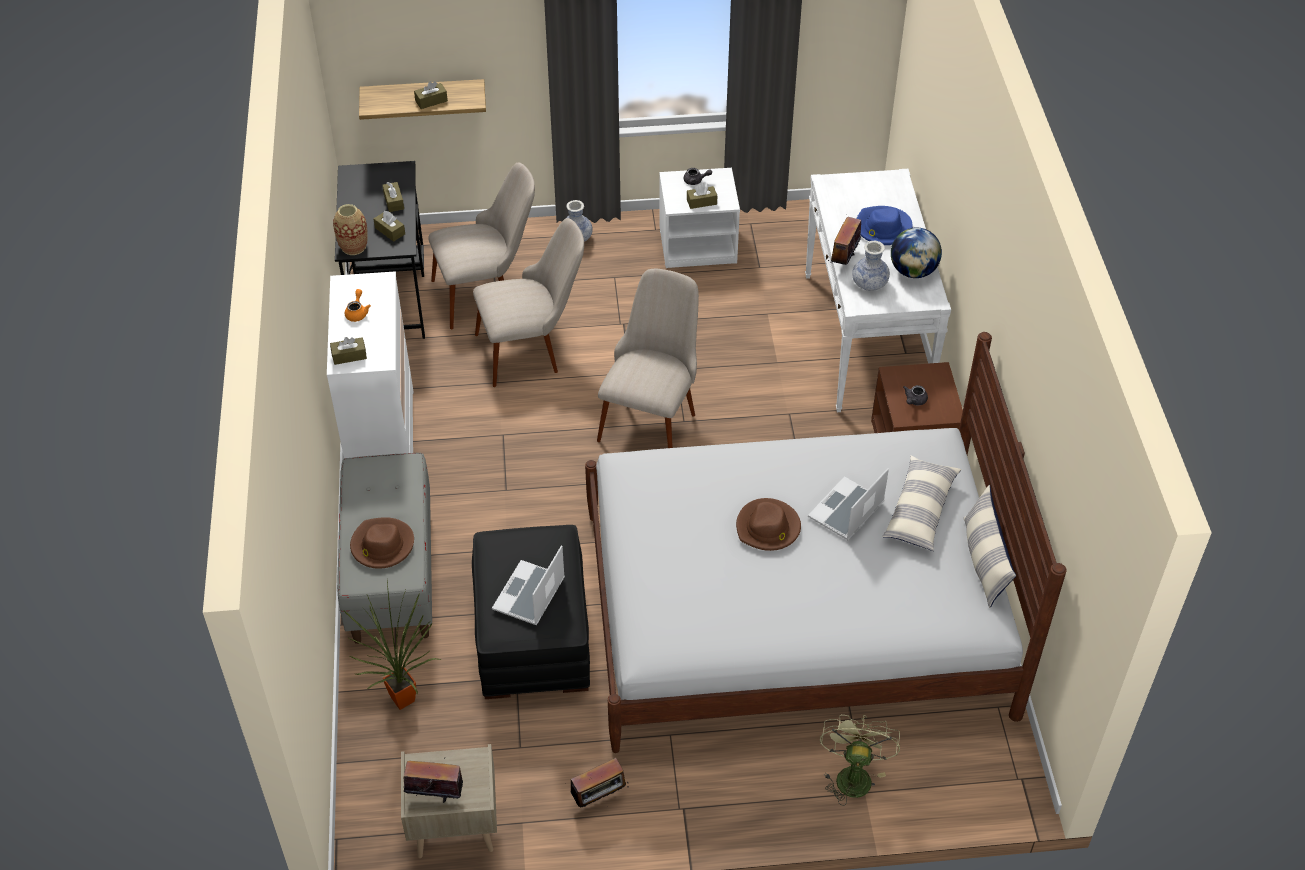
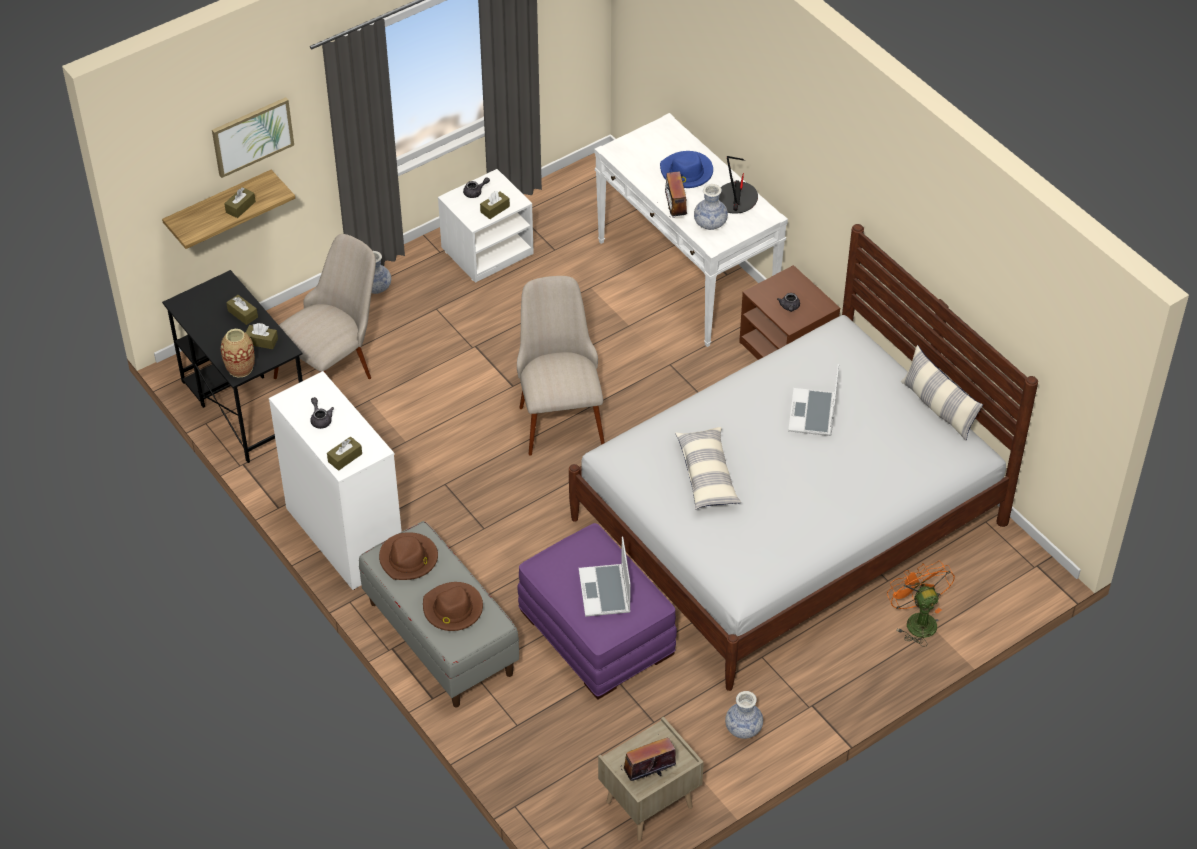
camera: 30 degrees left, 0 degrees up
(357, 312) = (320, 419): orange teapot -> grey teapot
(404, 703) = (535, 734): potted plant -> none
(464, 37) = (252, 136): none -> picture
(532, 349) = (413, 401): beige chair -> none
(533, 634) = (597, 632): black ottoman -> purple ottoman
(599, 797) = (743, 728): radio -> vase
(768, 528) = (764, 453): brown hat -> brown hat (409, 559)
(852, 774) = (917, 620): green fan -> orange fan
(913, 271) = (736, 199): globe -> table lamp
(920, 510) = (866, 390): pillow -> pillow (707, 475)

